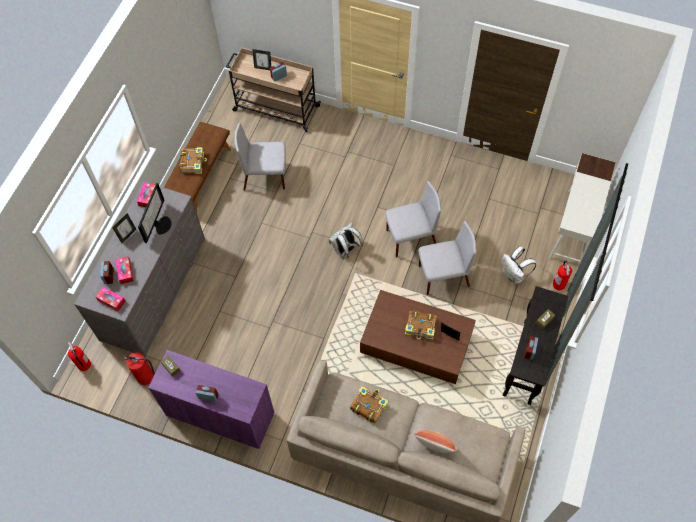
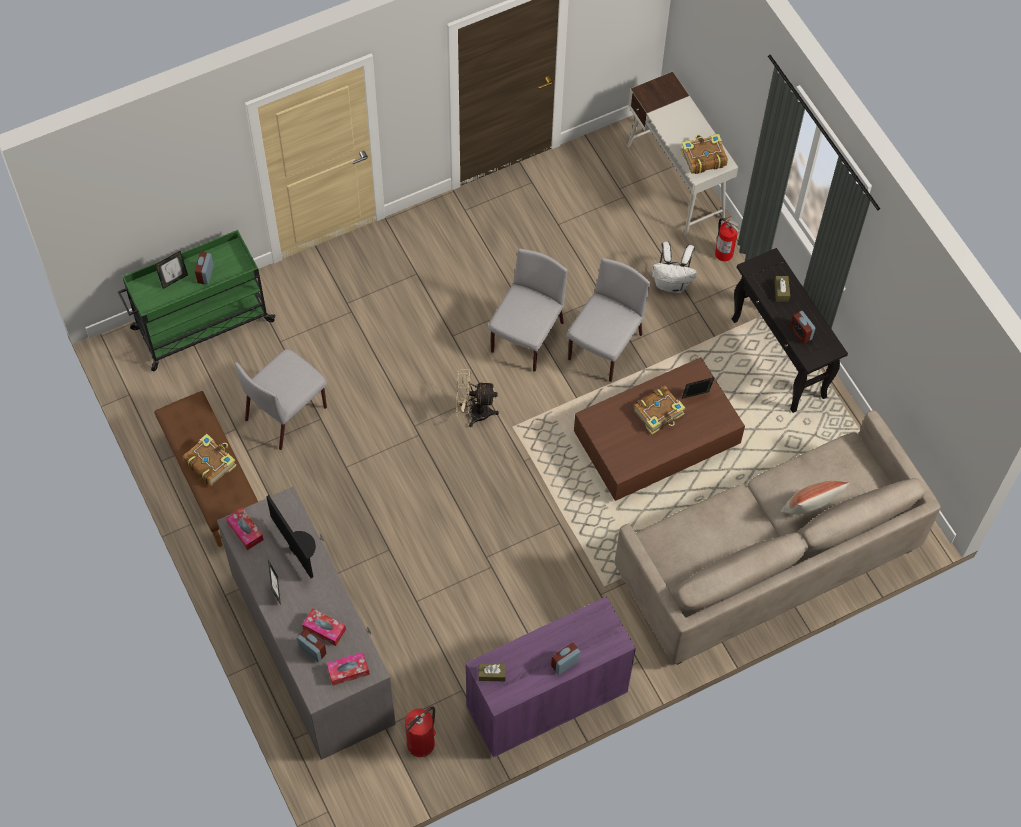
camera: 50 degrees left, 0 degrees up
(84, 365) = (337, 800): fire extinguisher -> none
(275, 108) = (201, 325): beige cart -> green cart
(345, 250) = (473, 412): white backpack -> beige fan
(368, 406) = (708, 530): book -> book (703, 158)

